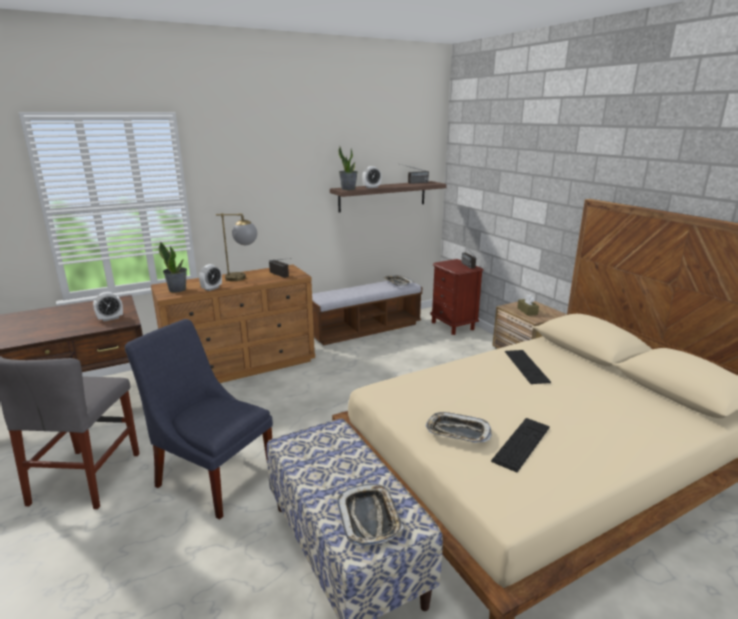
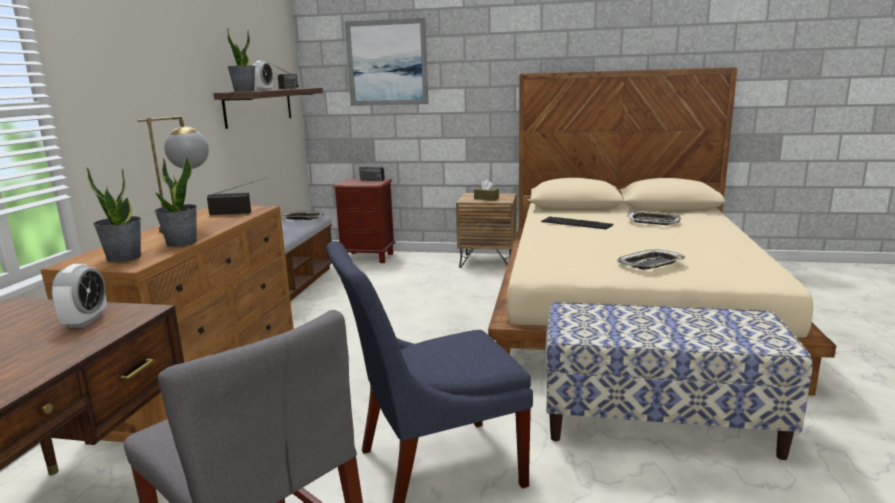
camera: 50 degrees left, 5 degrees down
(212, 288) = (181, 243): alarm clock -> potted plant
(369, 518) = (736, 329): tray -> tray (653, 221)
(496, 169) = (387, 63): none -> picture
(521, 443) = (689, 253): keyboard -> none

